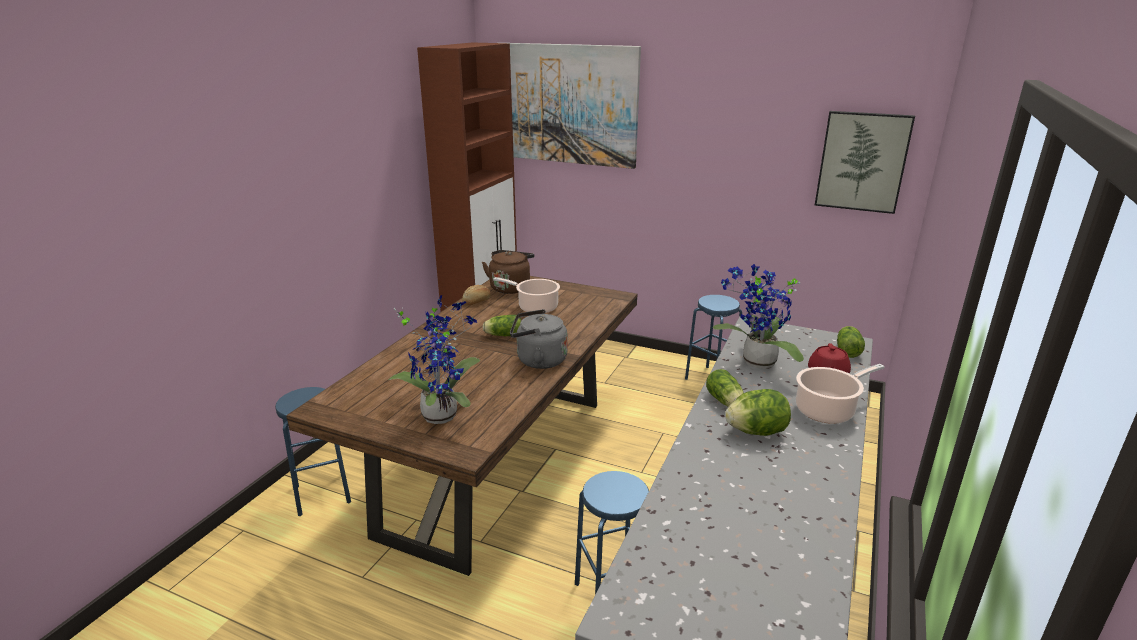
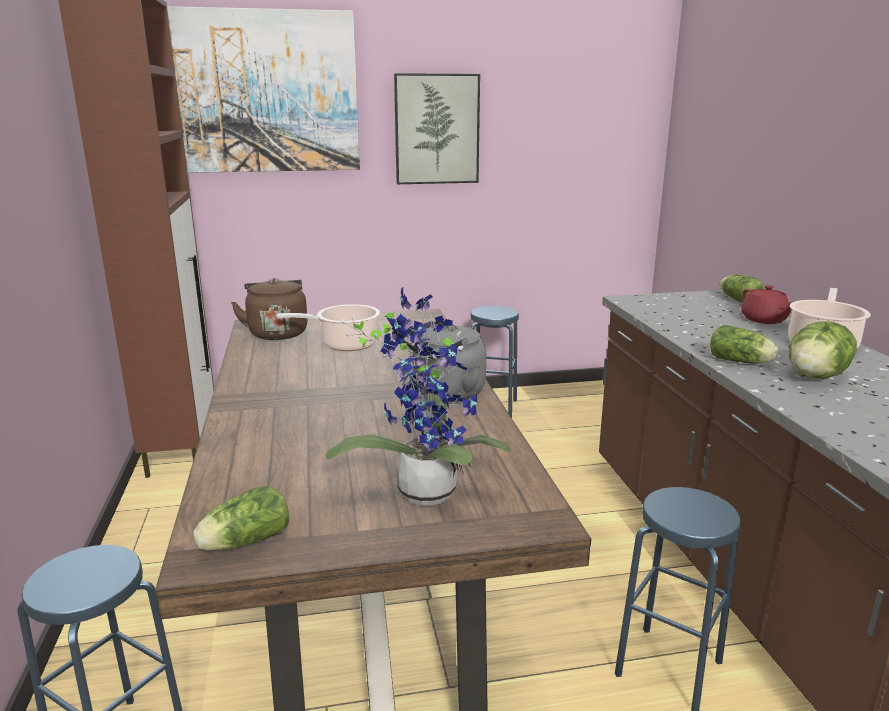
camera: 35 degrees left, 5 degrees down
(477, 301) = (255, 356): bread -> none
(502, 335) = (353, 381): lettuce -> lettuce (243, 542)
(755, 363) = (695, 326): potted plant -> none
(862, 161) = (606, 135): picture -> picture (436, 129)

